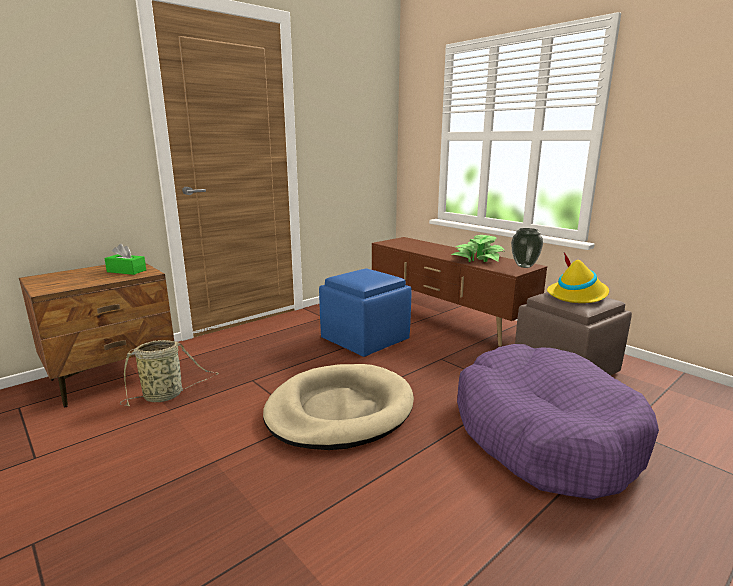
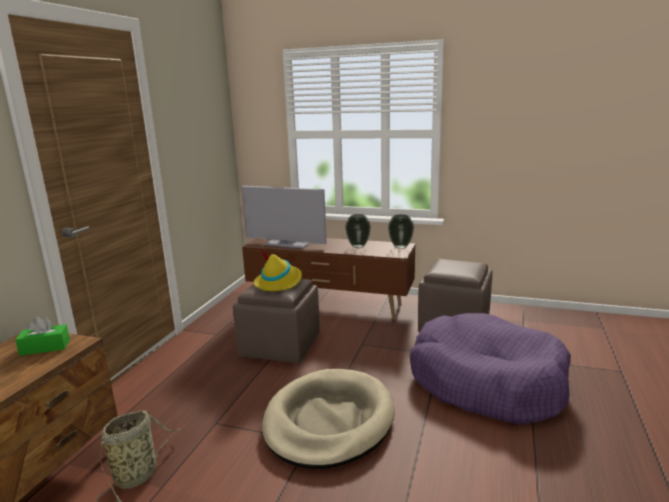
camera: 30 degrees left, 0 degrees up
(364, 339) = (279, 346): blue ottoman -> brown ottoman
(412, 246) = (286, 244): none -> television
(478, 259) = (357, 246): potted plant -> vase
(577, 295) = (457, 265): yellow hat -> yellow hat (279, 282)

